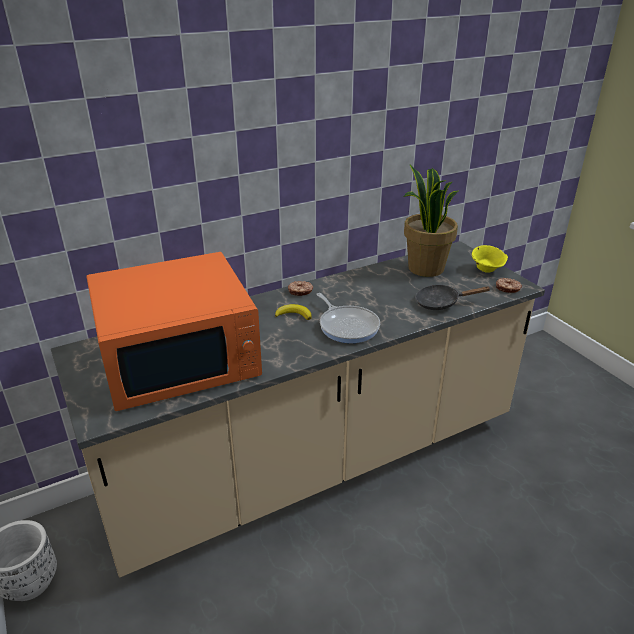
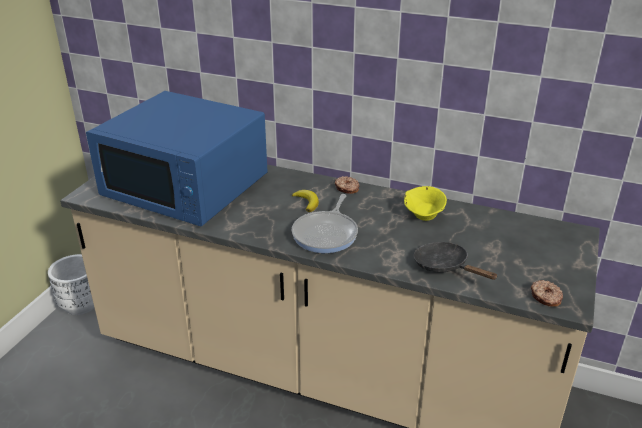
camera: 50 degrees right, 0 degrees up
(180, 358) = (186, 186): orange microwave -> blue microwave
(425, 268) = (497, 230): potted plant -> none
(487, 270) = (564, 268): yellow bowl -> yellow bowl (424, 216)

